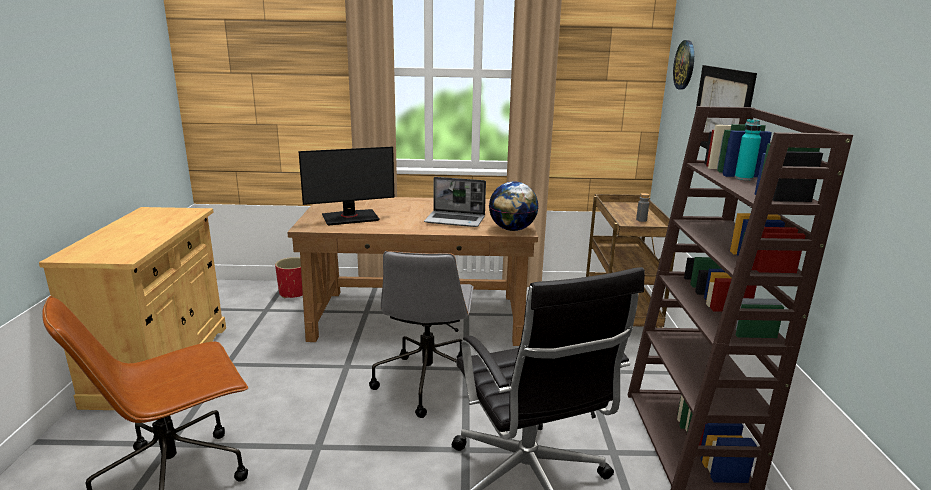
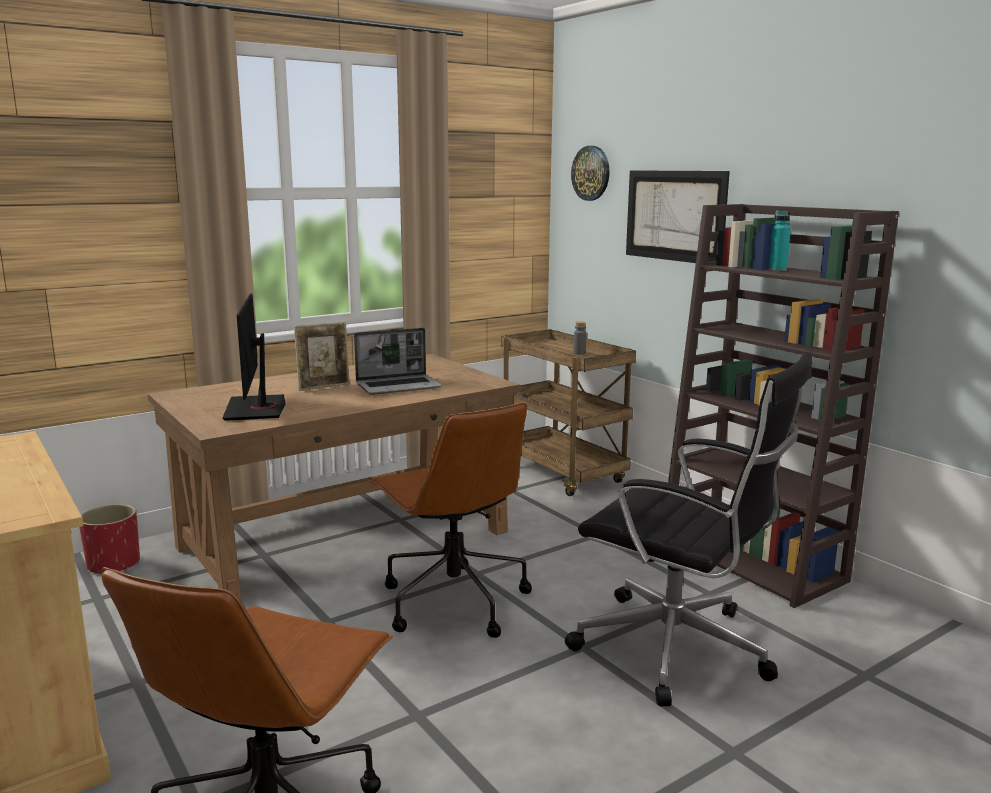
camera: 35 degrees left, 5 degrees down
(350, 217) = (256, 408): monitor -> monitor turned 135 degrees clockwise
(412, 211) = (324, 387): none -> picture frame
(427, 381) = (452, 601): grey office chair -> brown office chair
(512, 229) = (480, 383): globe -> none

